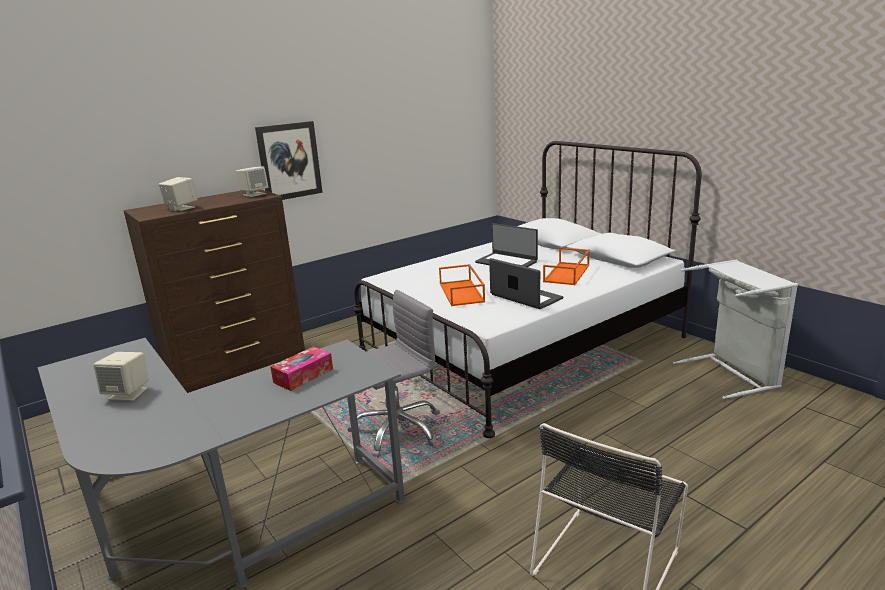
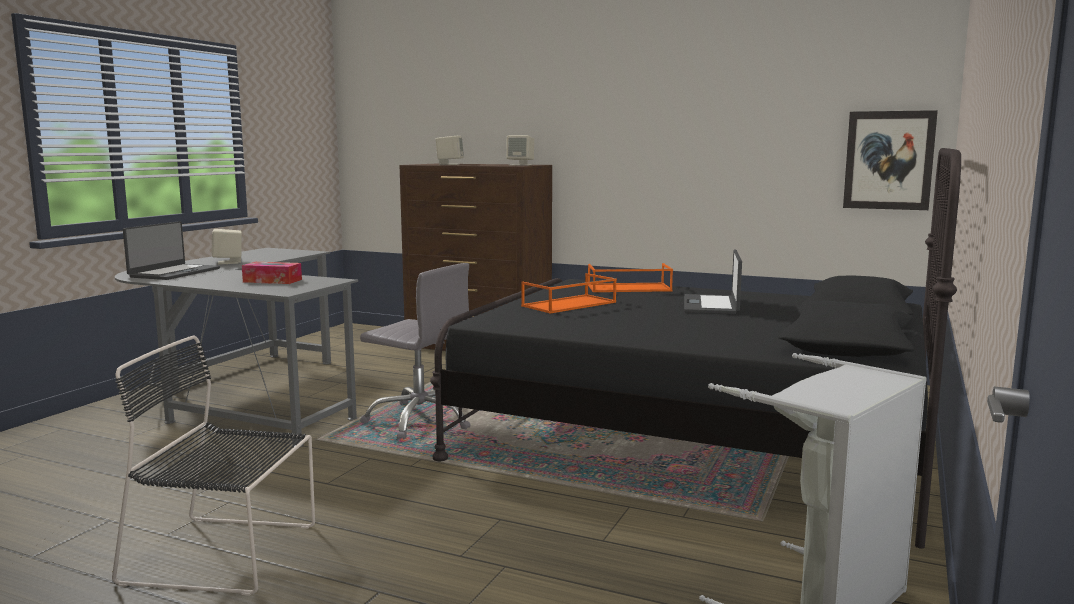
camera: 60 degrees right, 10 degrees down
(289, 161) = (597, 142): picture -> picture (888, 160)
(523, 345) = (695, 439): white bed -> black bed
(525, 297) = (588, 323): laptop -> laptop (174, 273)
(567, 273) = (712, 328): orange tray -> orange tray (628, 288)

